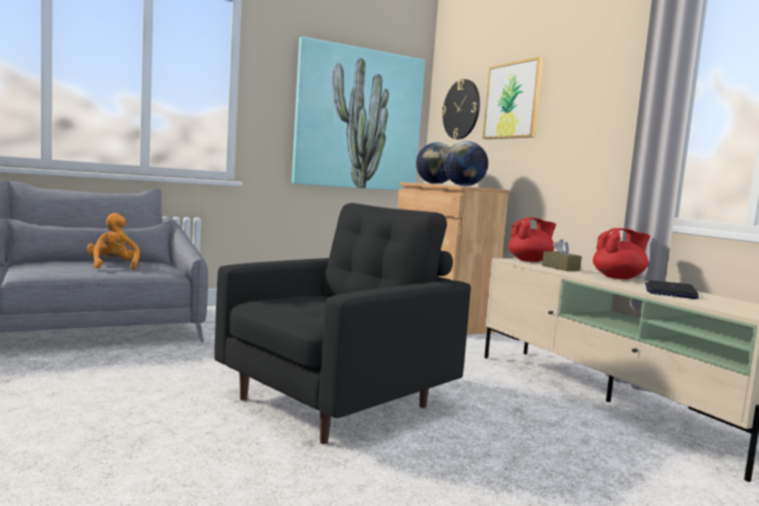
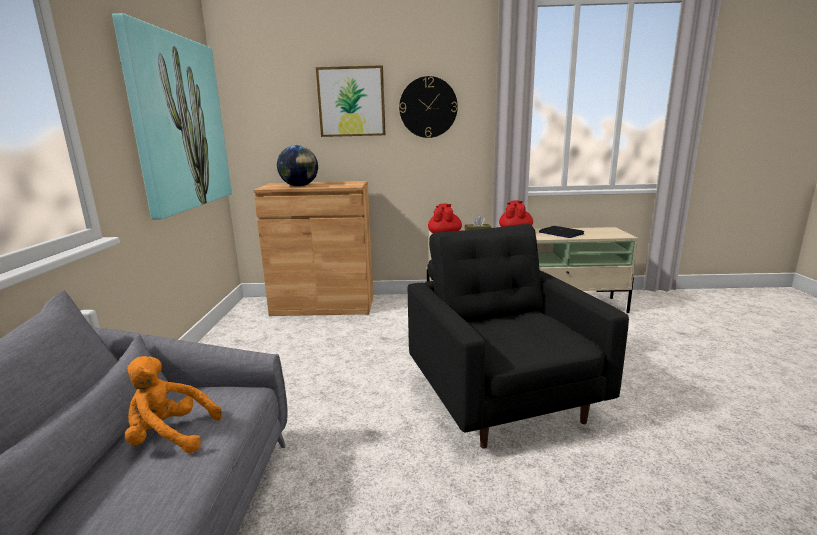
camera: 60 degrees left, 10 degrees up
(461, 109) = (276, 106): wall clock -> wall clock (428, 107)
(464, 186) = (347, 185): globe -> none

